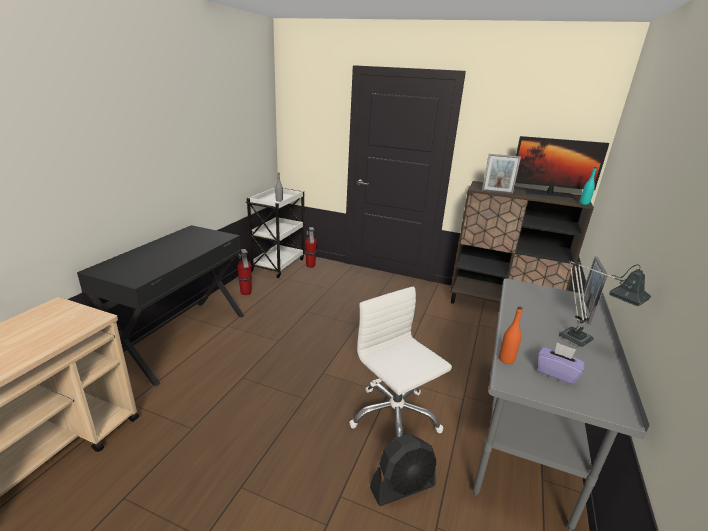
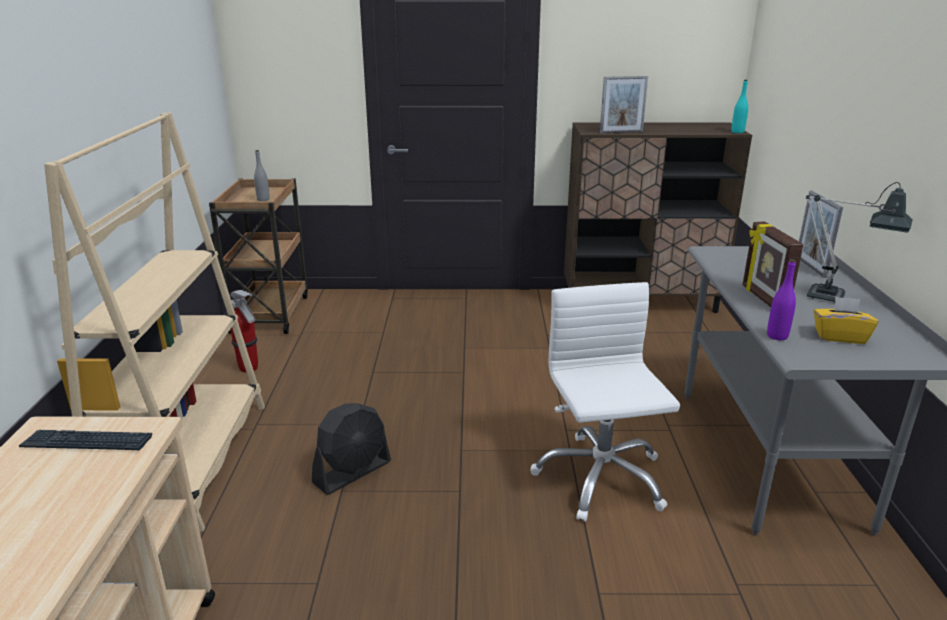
camera: 20 degrees left, 0 degrees up
(64, 317) = (87, 442): none -> keyboard
(180, 338) = (187, 463): black desk -> beige bookcase
(278, 264) = (271, 313): white cart -> brown cart
(310, 266) = (327, 305): fire extinguisher -> none
(394, 417) = (600, 477): white office chair -> white office chair turned 45 degrees clockwise
(403, 487) = (668, 555): black fan -> black fan (352, 472)
(506, 360) = (777, 336): orange bottle -> purple bottle
(523, 328) = (763, 299): none -> picture frame
(549, 194) = (686, 127): monitor -> none
(556, 373) = (839, 336): purple tissue box -> yellow tissue box

